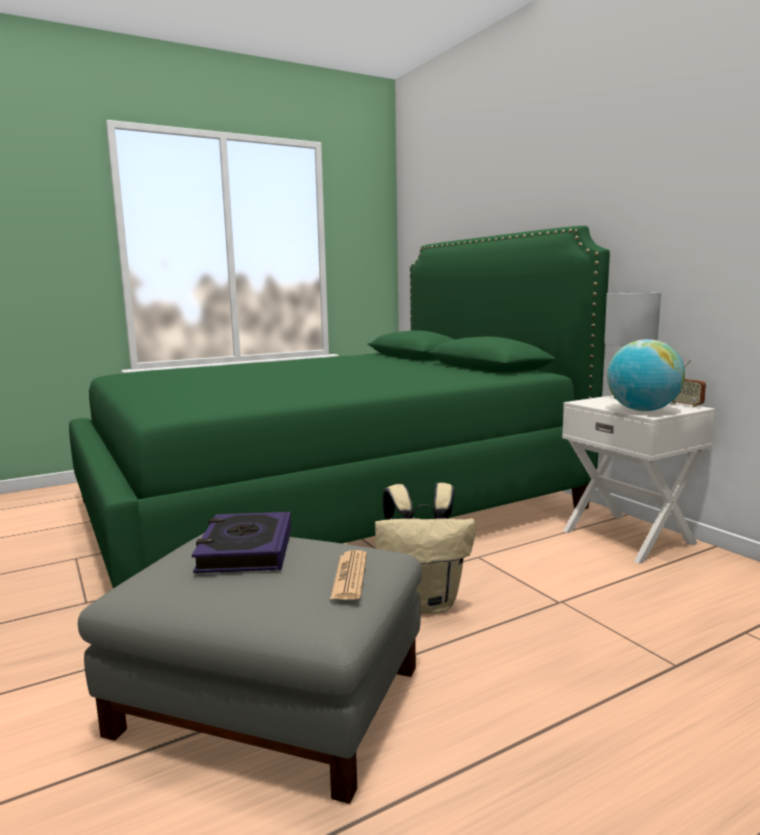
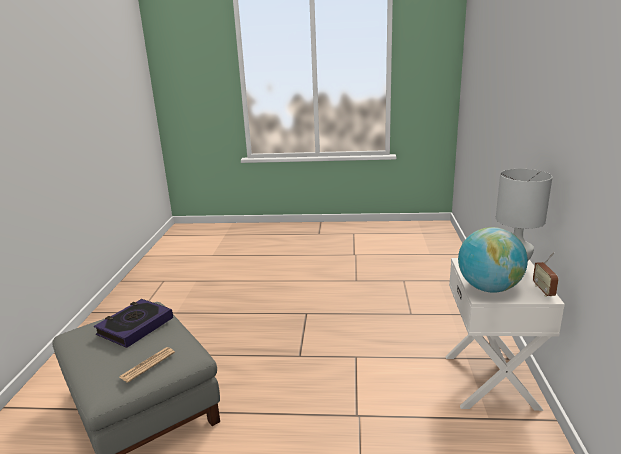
camera: 35 degrees right, 10 degrees up
(328, 504) = (321, 279): green bed -> none
(422, 604) = (277, 379): beige backpack -> none

